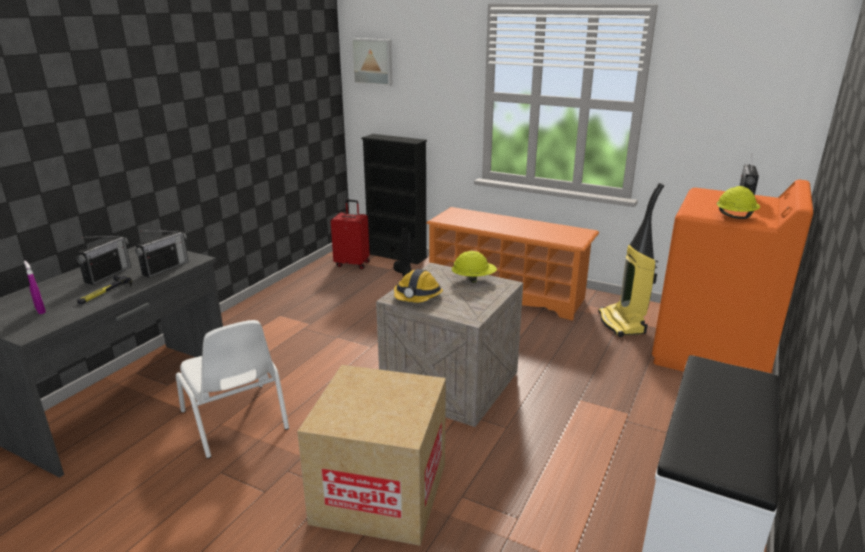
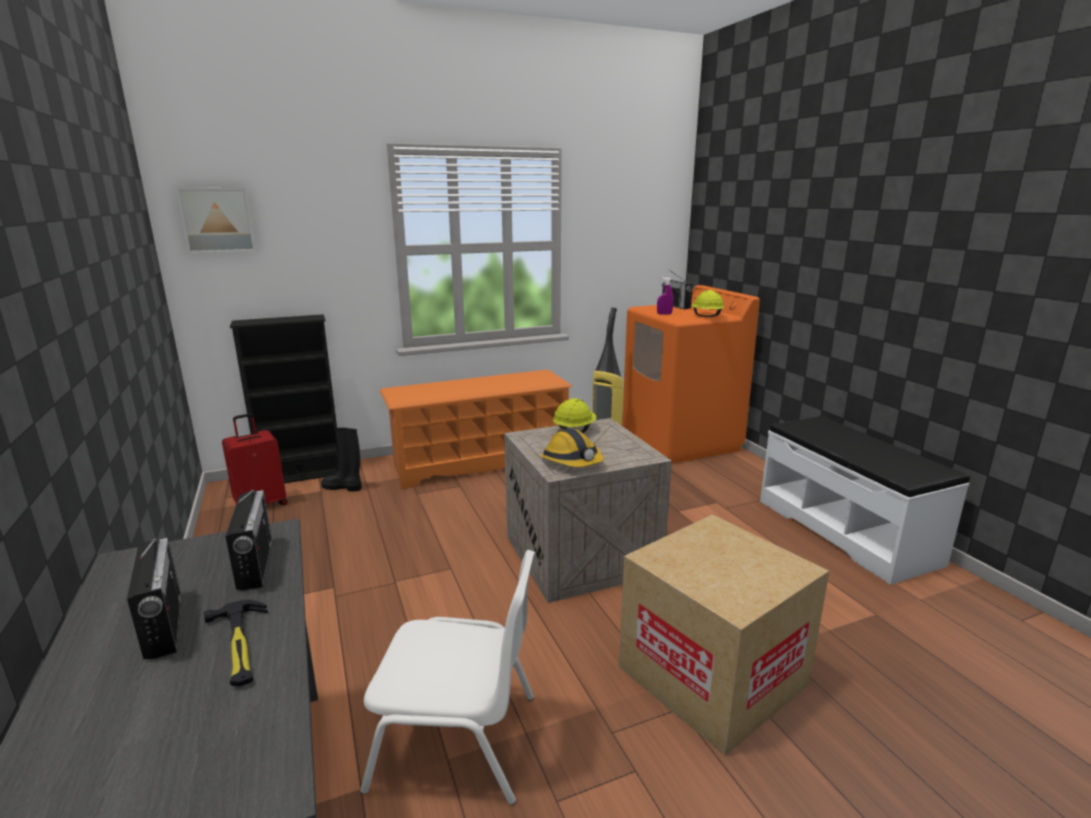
camera: 50 degrees left, 5 degrees down
(40, 311) = (179, 749): purple spray bottle -> purple spray bottle (664, 314)

